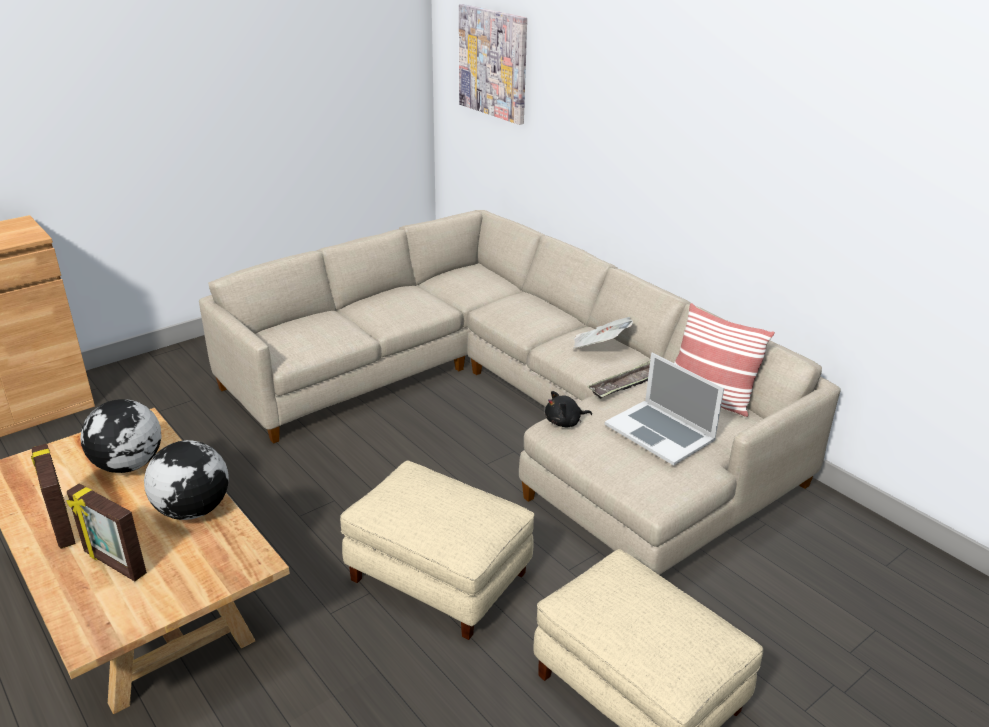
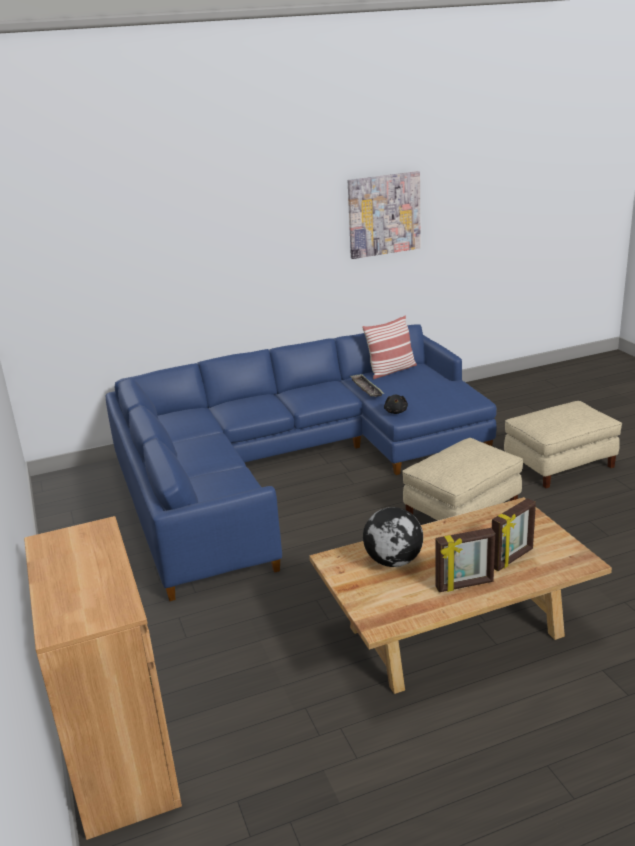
camera: 70 degrees left, 5 degrees down
(193, 509) = (458, 531): globe -> none
(493, 63) = (79, 261): picture -> picture (384, 214)
(513, 405) = (288, 466): beige sofa -> blue sofa
(599, 347) = (316, 390): newspaper -> none
(660, 432) = (423, 386): laptop -> none

